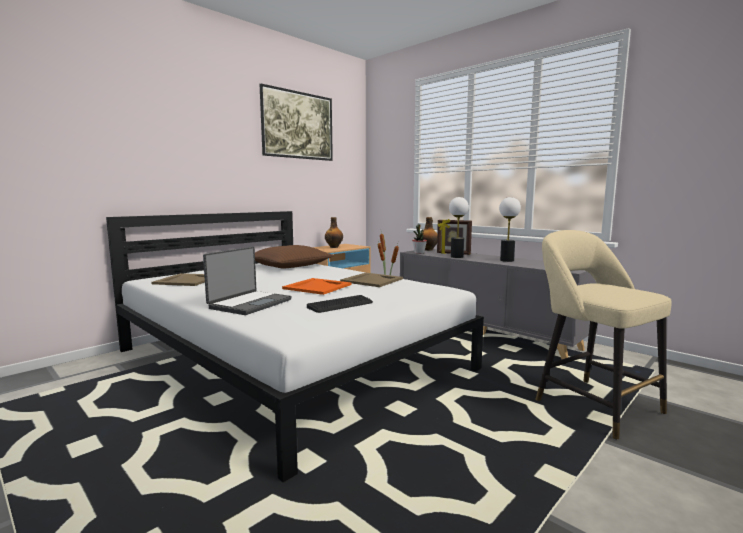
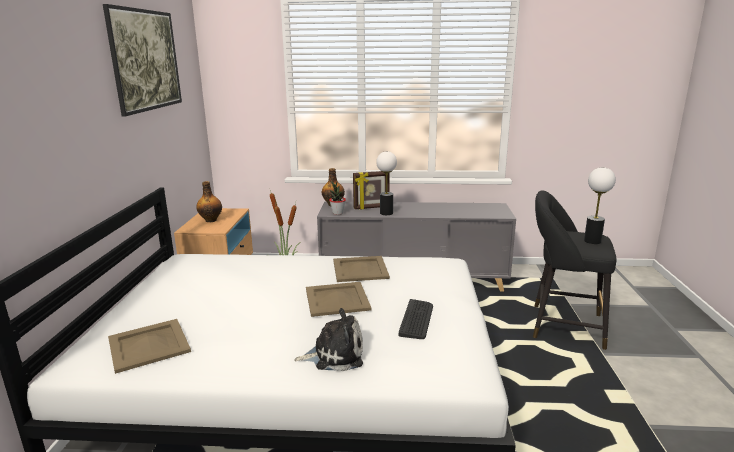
camera: 40 degrees left, 10 degrees up
(249, 304) = (335, 355): laptop -> plush toy
(290, 266) = (217, 270): brown pillow -> none
(317, 287) = (337, 299): orange tray -> beige tray
(507, 260) = (435, 209): table lamp -> table lamp (592, 241)
(591, 404) = (561, 325): beige stool -> black stool

